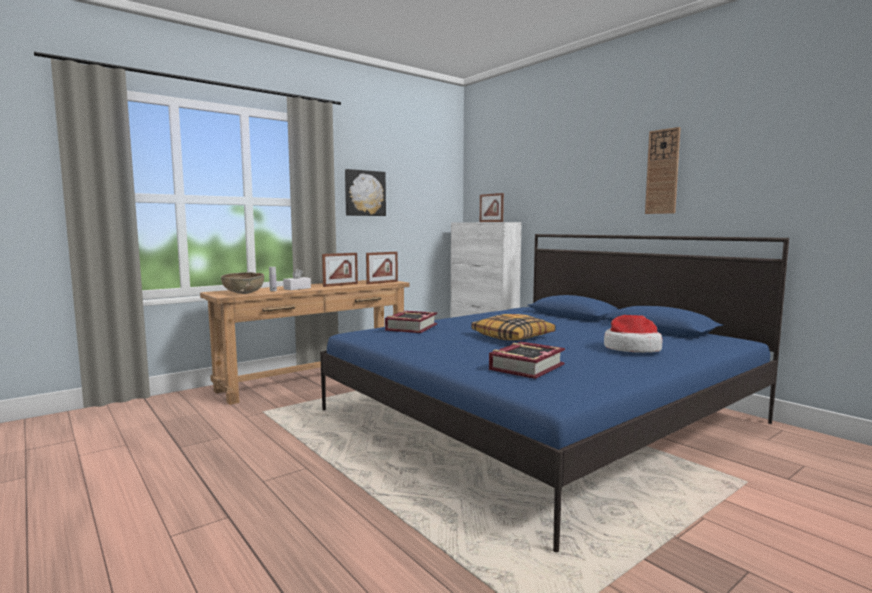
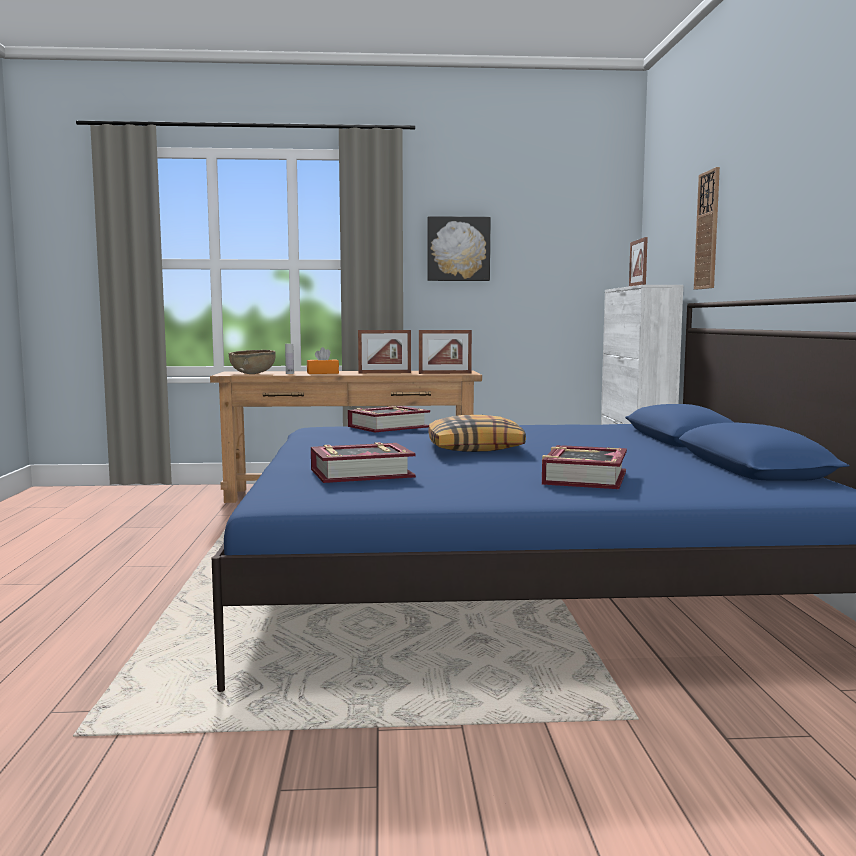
camera: 35 degrees right, 0 degrees up
(297, 288) = (322, 373): white tissue box -> orange tissue box
(631, 349) = (584, 478): hat -> book
(662, 172) = (822, 176): wall clock -> wall clock (708, 230)

